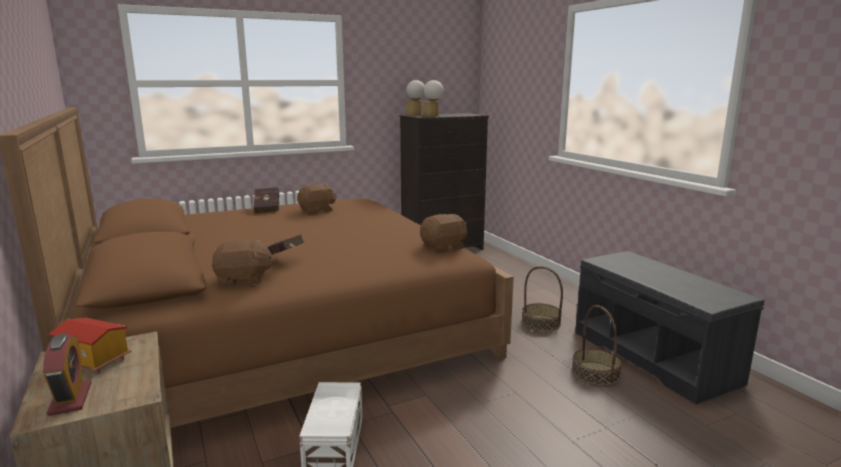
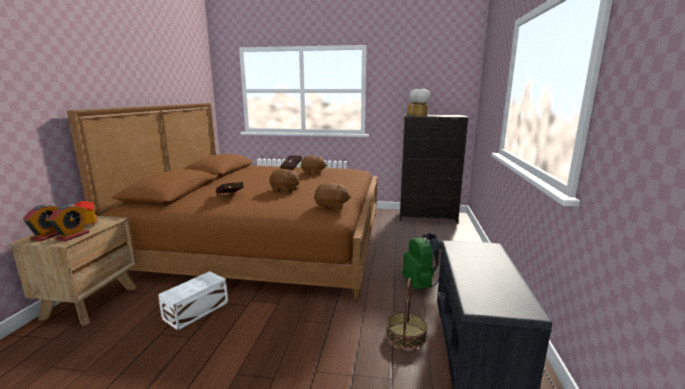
camera: 35 degrees right, 0 degrees up
(127, 383) = (73, 236): none -> alarm clock
(244, 280) = (197, 202): brown plush toy -> brown plush toy (285, 190)
(541, 323) = (421, 285): basket -> green backpack

